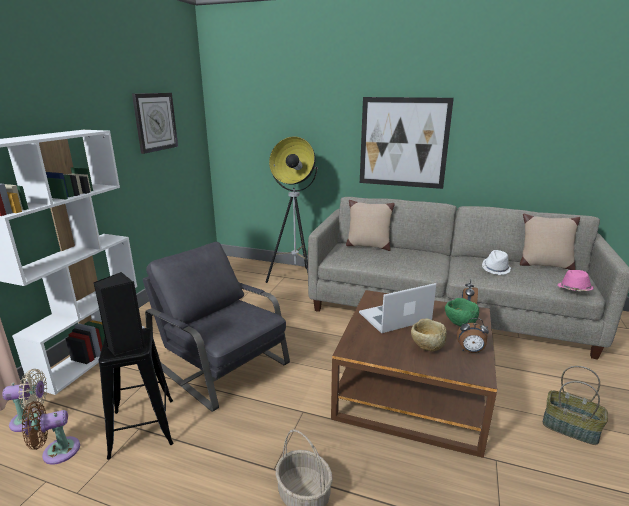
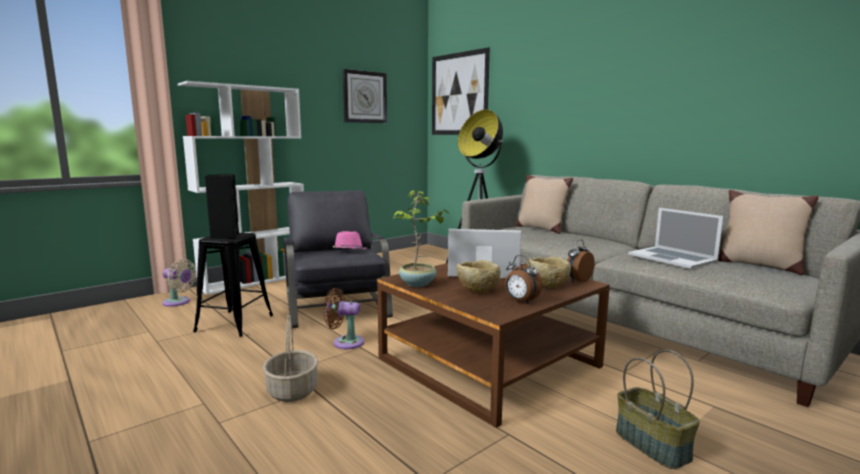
camera: 30 degrees right, 10 degrees down
(57, 452) = (171, 320): brown fan -> brown fan (345, 342)
(375, 352) = (418, 284): none -> potted plant
(403, 143) = (603, 114): picture -> picture (459, 94)
(459, 323) = (547, 286): green bowl -> beige bowl
(496, 269) = (672, 258): white hat -> laptop
(574, 289) = (763, 285): pink hat -> pink hat (348, 251)

